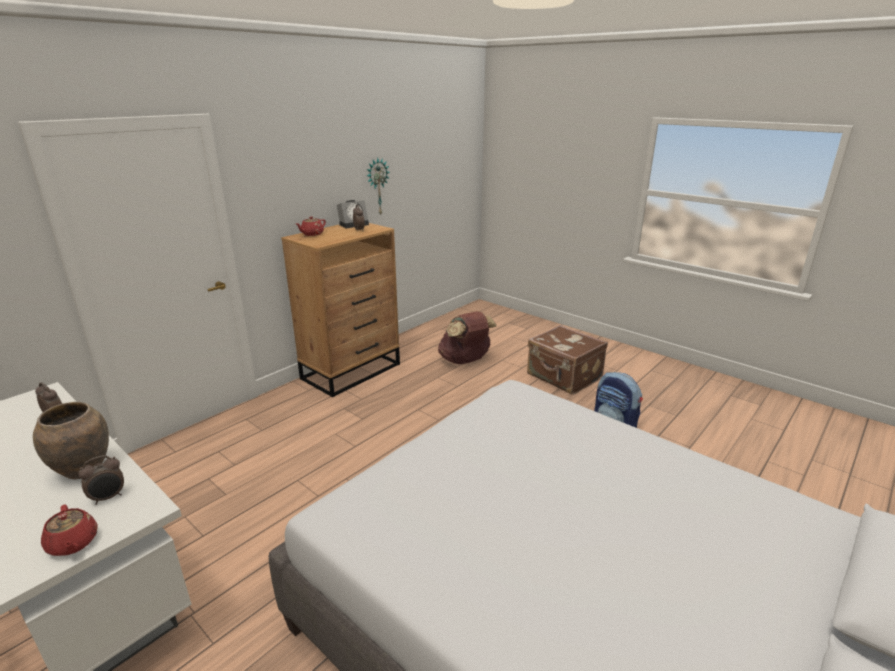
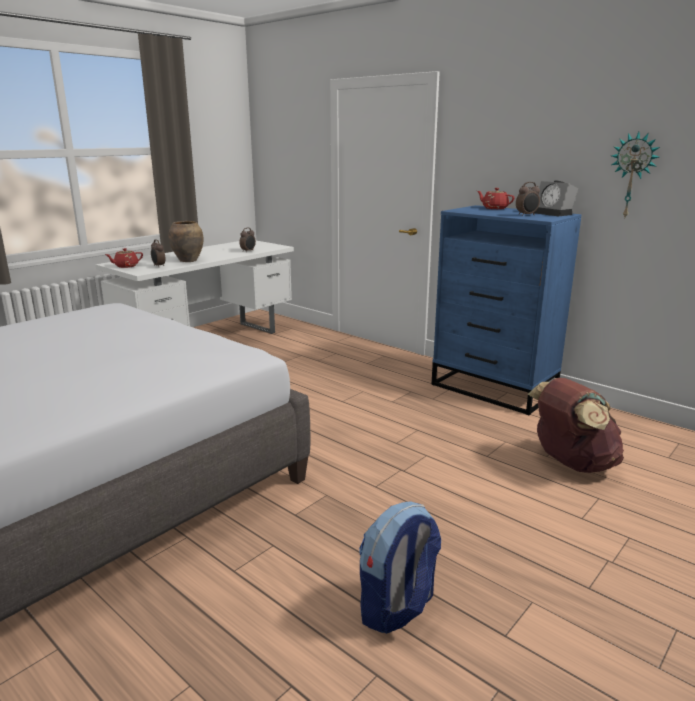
camera: 90 degrees right, 5 degrees down
(352, 371) = (494, 389): brown dresser -> blue dresser
(563, 377) = (569, 567): brown suitcase -> none

